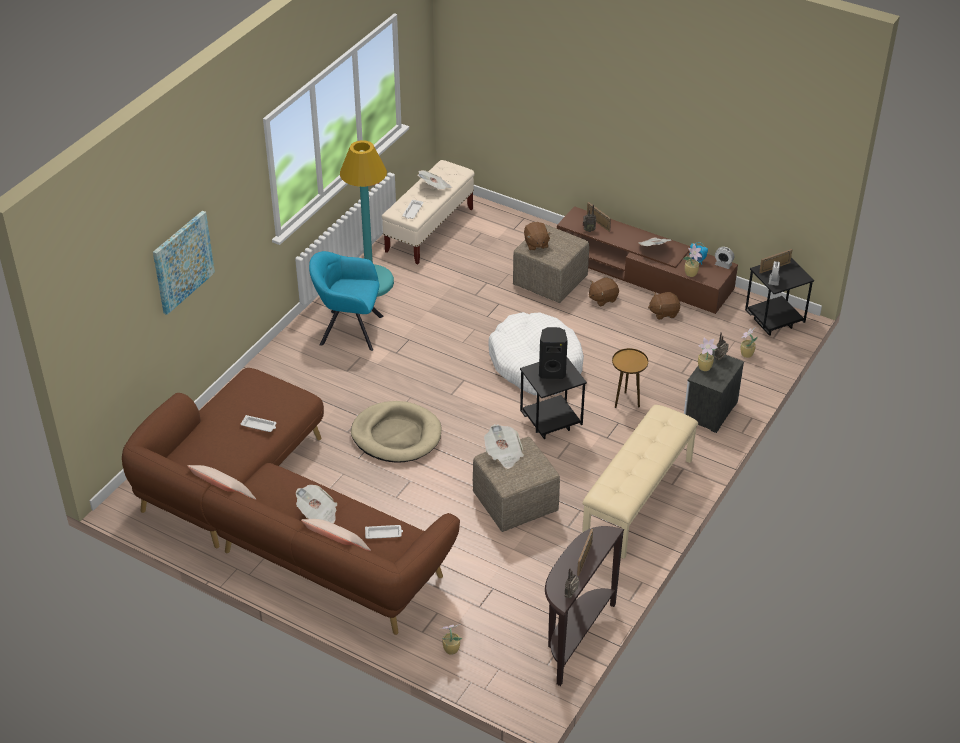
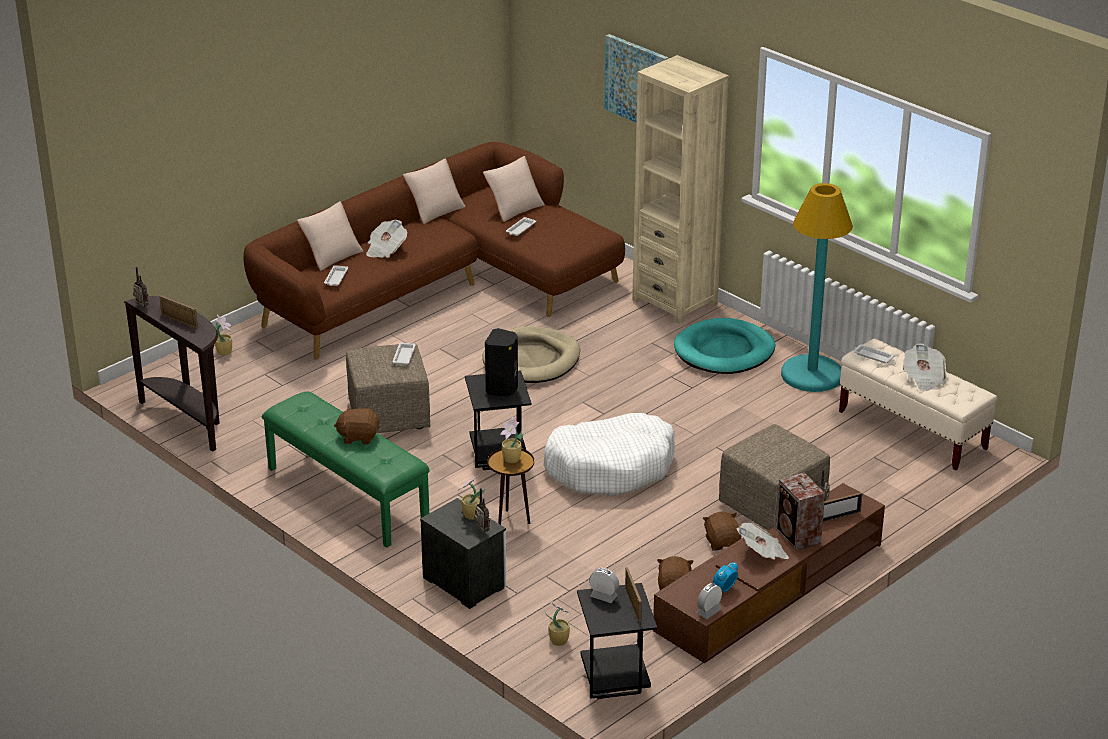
camera: 105 degrees right, 10 degrees down
(216, 439) = (514, 208): none -> beige pillow
(275, 367) = (675, 302): none -> beige bookcase
(348, 330) = (724, 351): turquoise armchair -> turquoise dog bed
(503, 454) = (404, 356): newspaper -> white tray
(536, 244) = (778, 438): brown plush toy -> brown plush toy (358, 437)
(628, 236) = (798, 537): none -> speaker
(639, 500) = (346, 496): beige bench -> green bench
(691, 273) = (698, 577): potted plant -> potted plant (511, 460)

